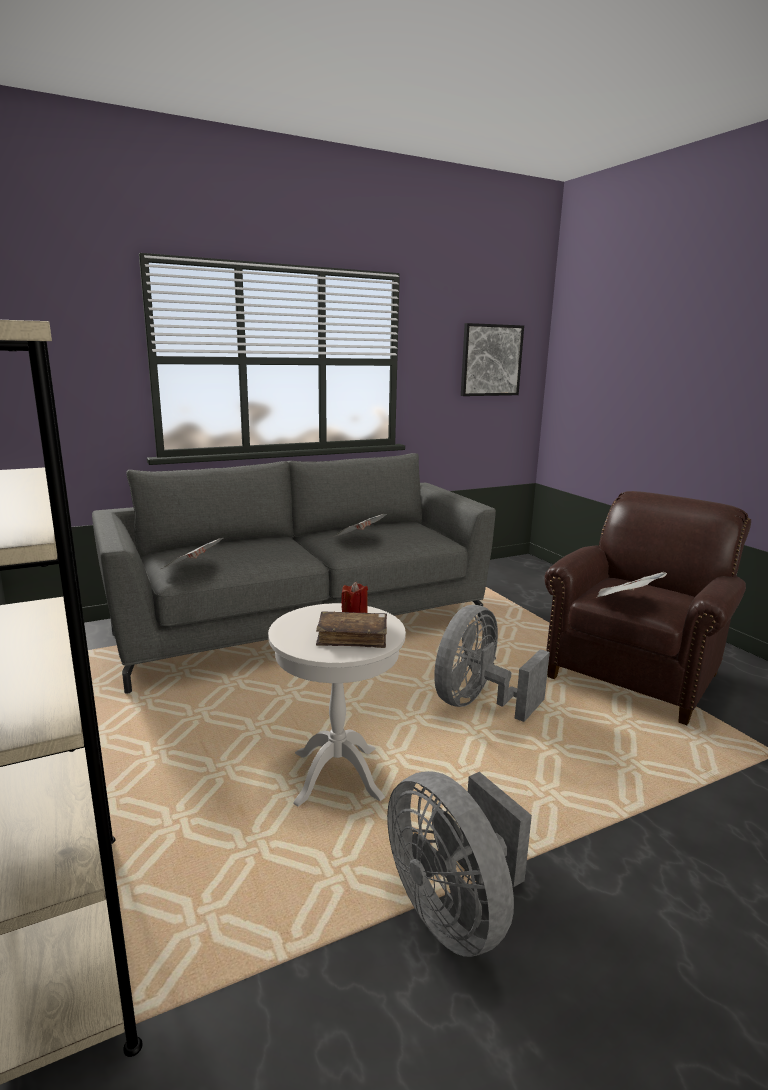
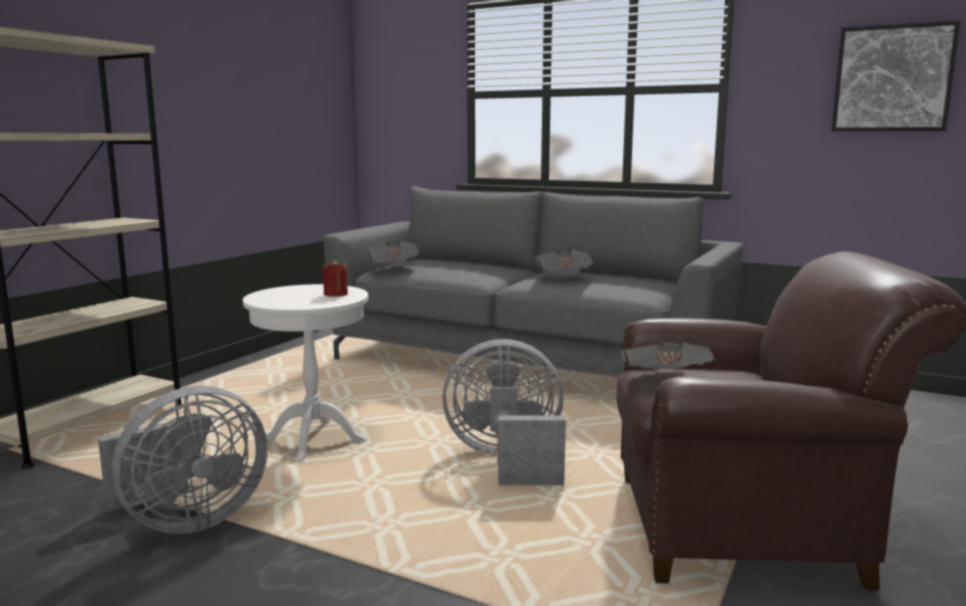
camera: 55 degrees right, 5 degrees down
(352, 637) = (295, 299): brown book -> none
(453, 911) = (187, 521): grey fan -> grey fan turned 150 degrees counterclockwise

